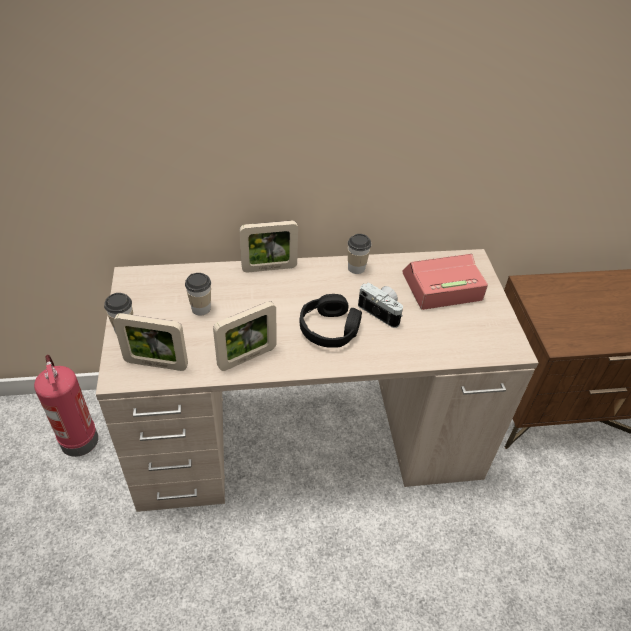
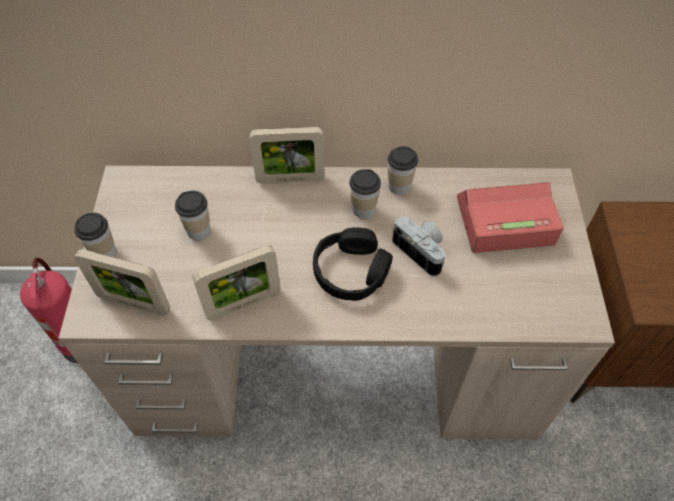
camera: 10 degrees right, 10 degrees up
(331, 285) = (363, 209): none -> cup

